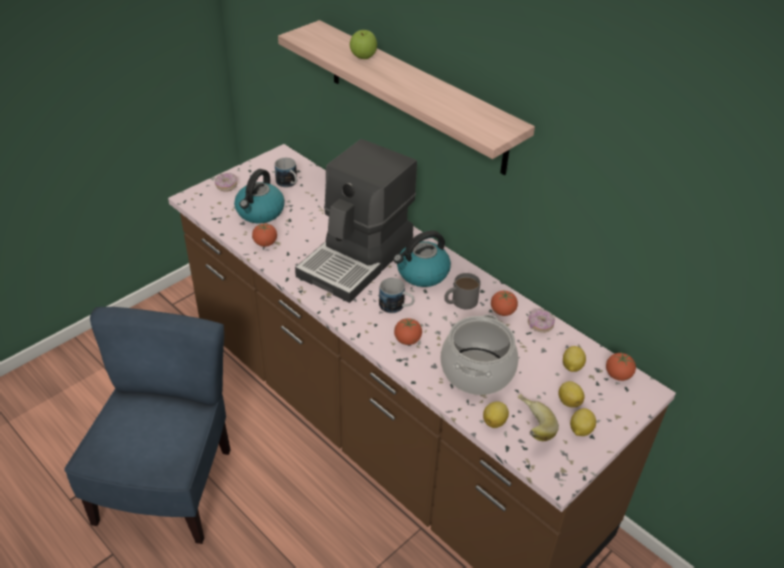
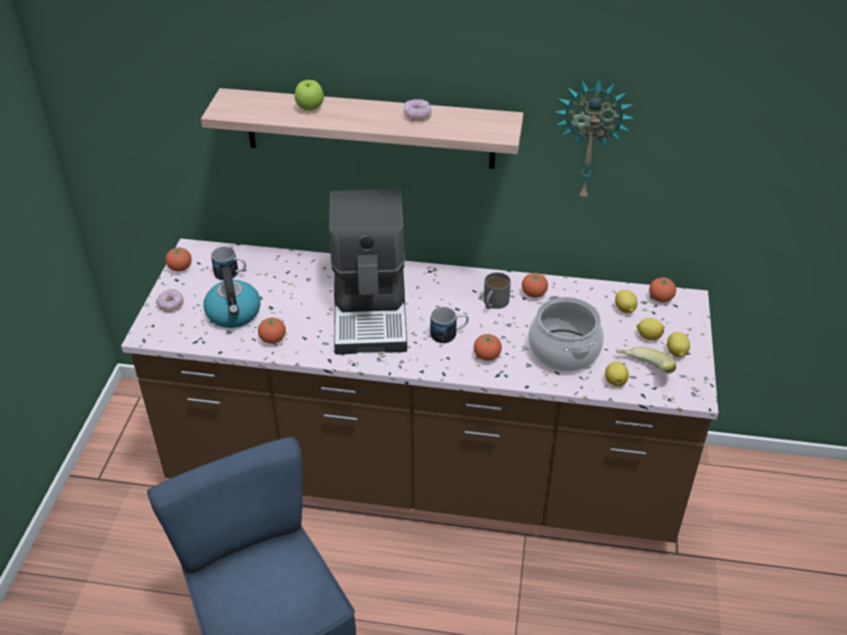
camera: 35 degrees left, 0 degrees up
(260, 164) = (180, 268): none -> tomato
(422, 273) = (439, 296): kettle -> none
(540, 325) = (571, 290): donut -> donut (417, 116)
(590, 178) = (590, 139): none -> wall clock

